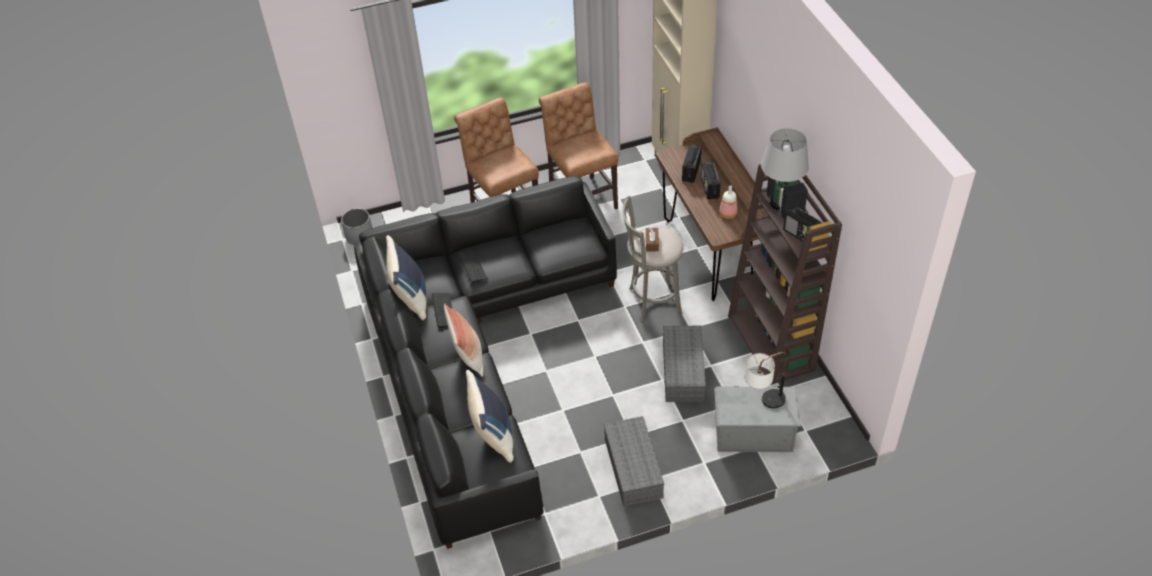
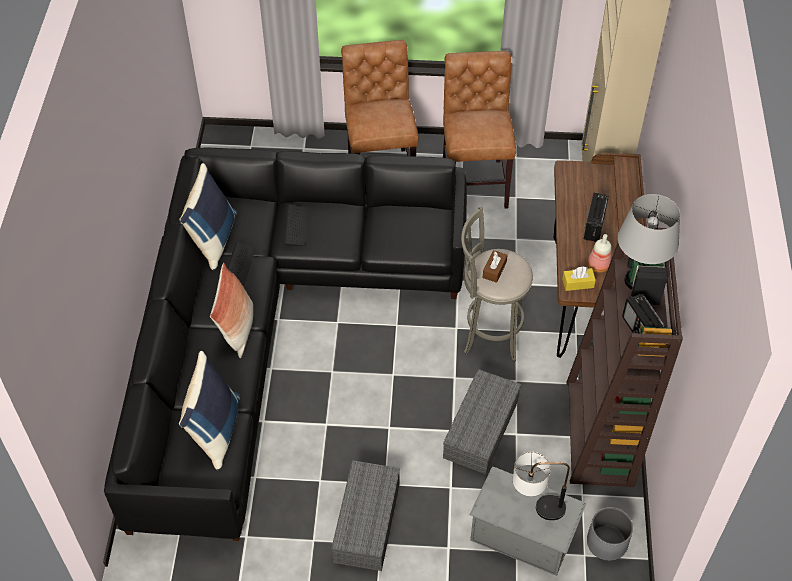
camera: 20 degrees right, 5 degrees up
(359, 236) = (217, 146): grey planter -> grey planter (606, 542)
(691, 172) = (583, 198): radio -> none
(720, 231) = (578, 283): none -> yellow tissue box

